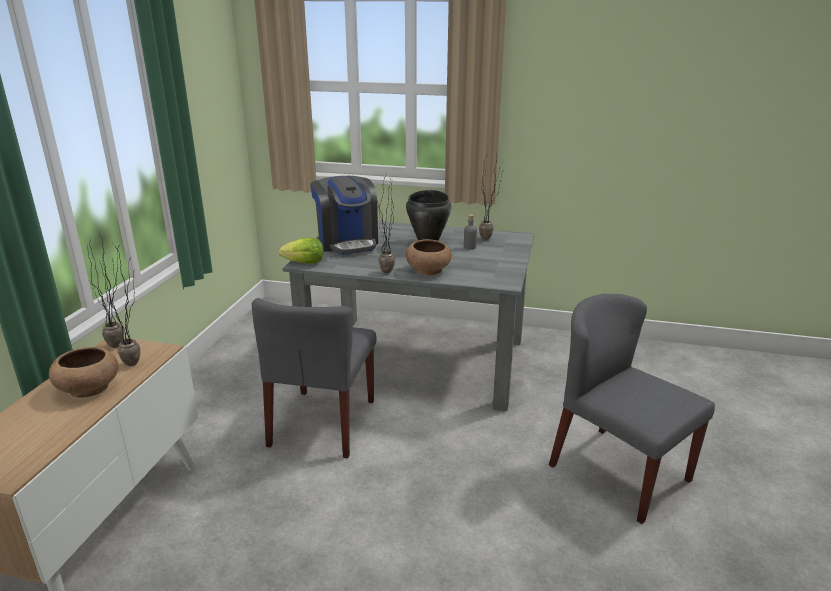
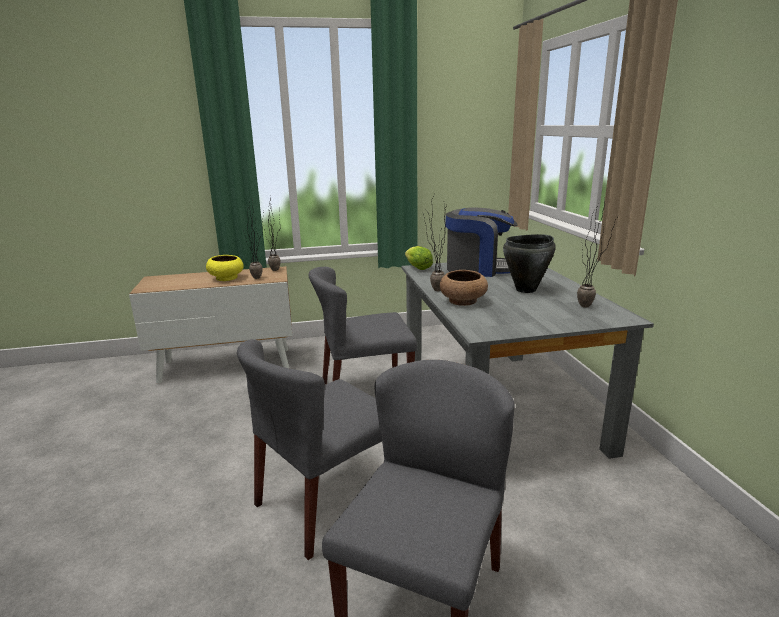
camera: 65 degrees right, 5 degrees down
(89, 388) = (227, 278): brown bowl -> yellow bowl
(347, 242) = (478, 268): coffee machine -> coffee machine turned 120 degrees counterclockwise
(469, 247) = (547, 304): grey bottle -> none
(488, 494) = (326, 502): none -> grey chair

